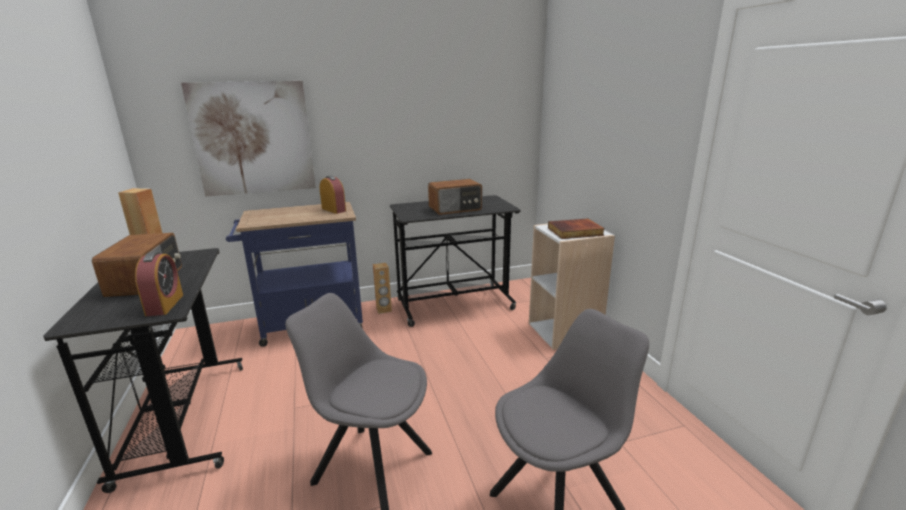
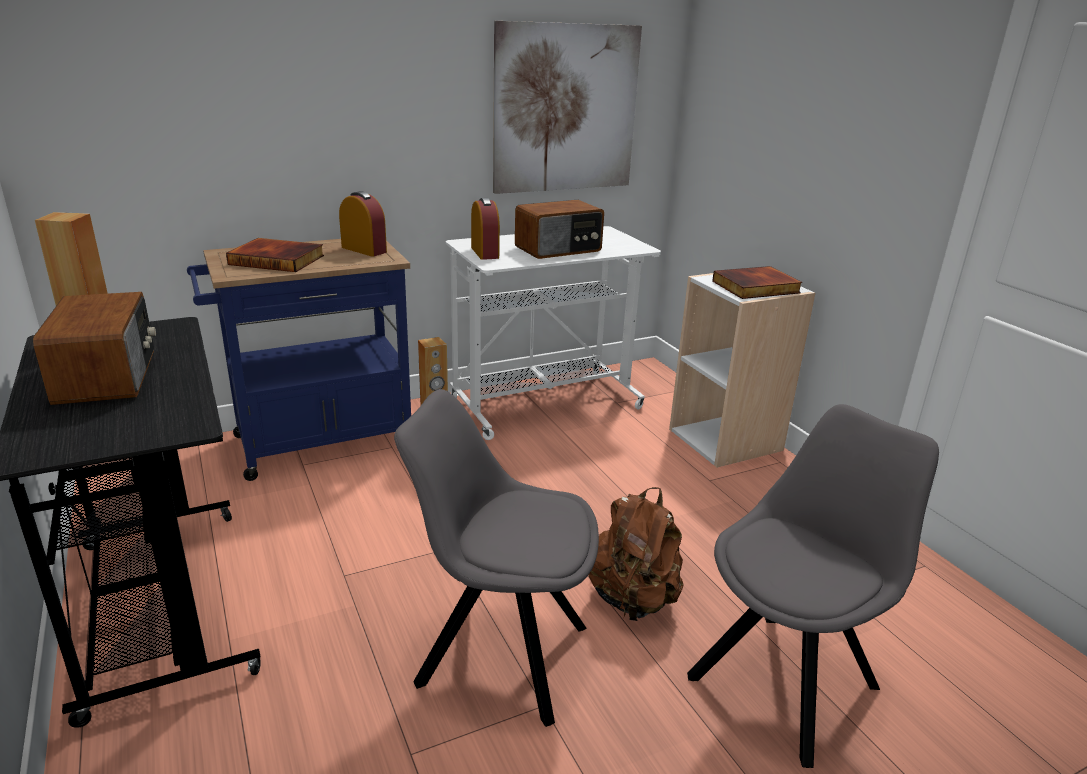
camera: 10 degrees left, 5 degrees up
(165, 305) = (173, 415): alarm clock -> alarm clock (485, 252)
(253, 138) = (220, 123): picture -> picture (565, 109)
(281, 215) = (278, 259): none -> book
(454, 304) = (546, 402): black desk -> white desk
(470, 436) = (633, 599): none -> brown backpack

